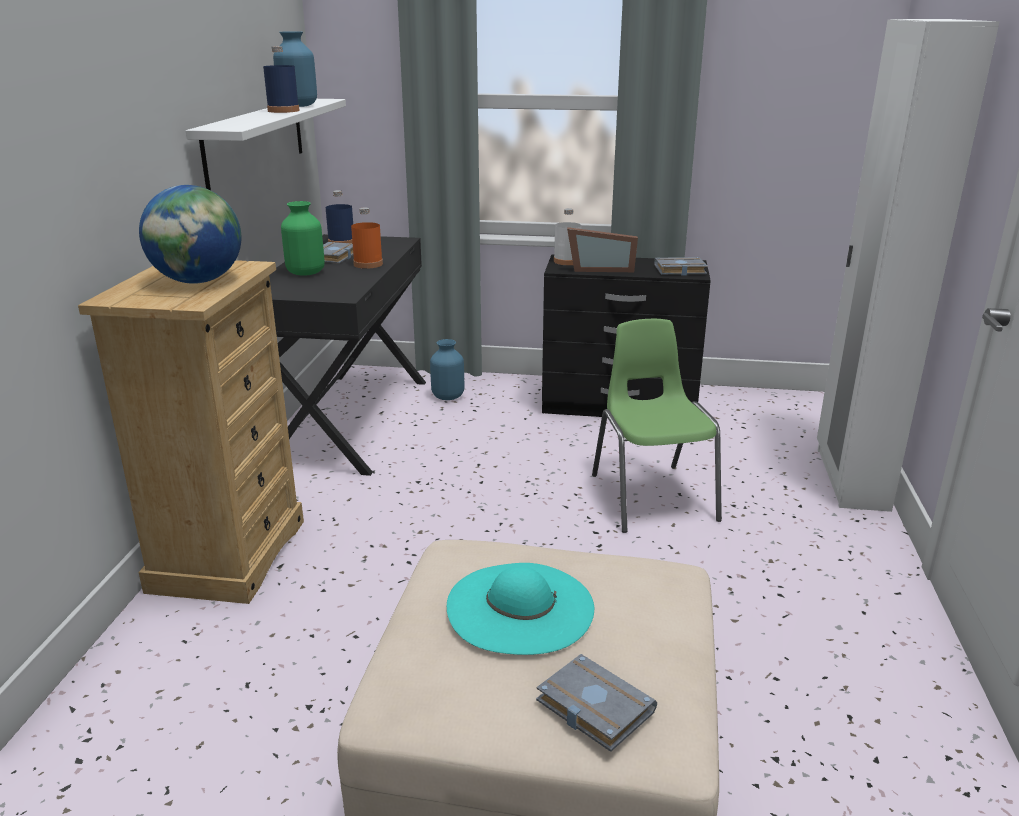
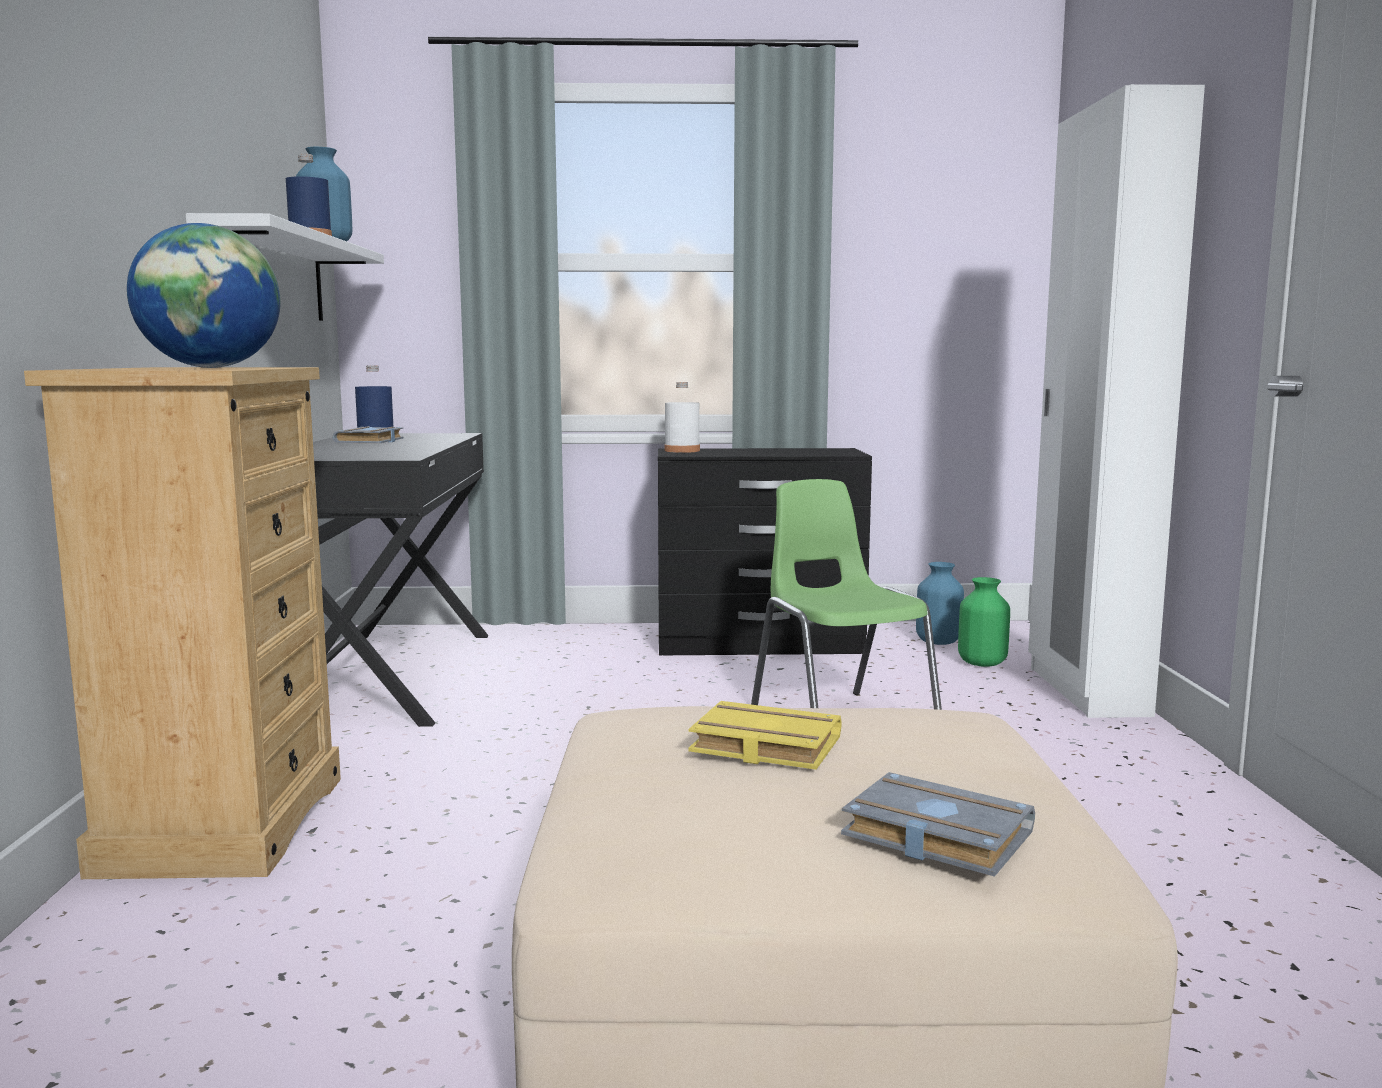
camera: 10 degrees left, 15 degrees down
(306, 273) = (336, 448): green vase -> green vase (983, 663)
(368, 264) = (421, 444): orange bottle -> none
(448, 396) = (524, 646): blue vase -> blue vase (938, 641)
(520, 607) = (761, 747): turquoise hat -> yellow book
(600, 269) = (728, 453): picture frame -> none
(679, 270) = (828, 452): grey book -> none

